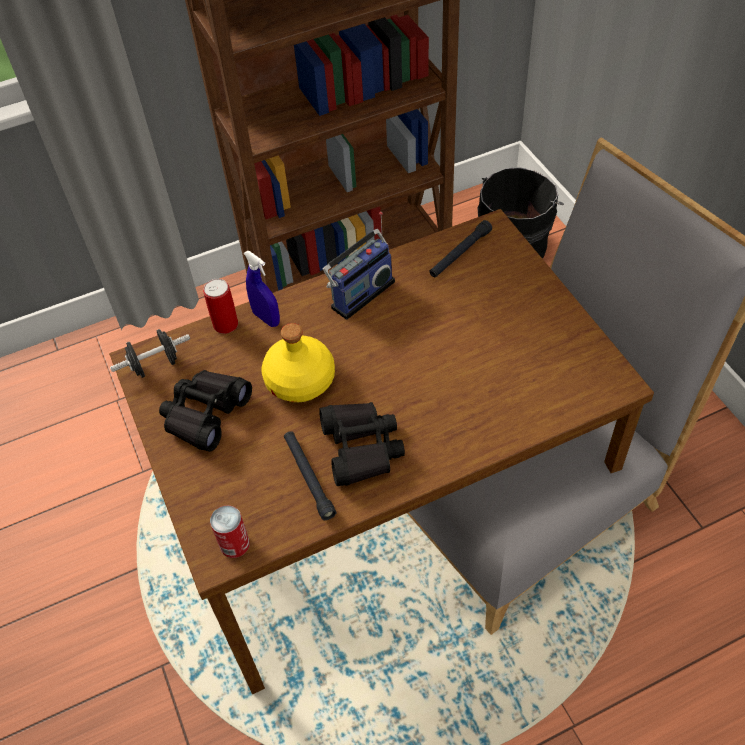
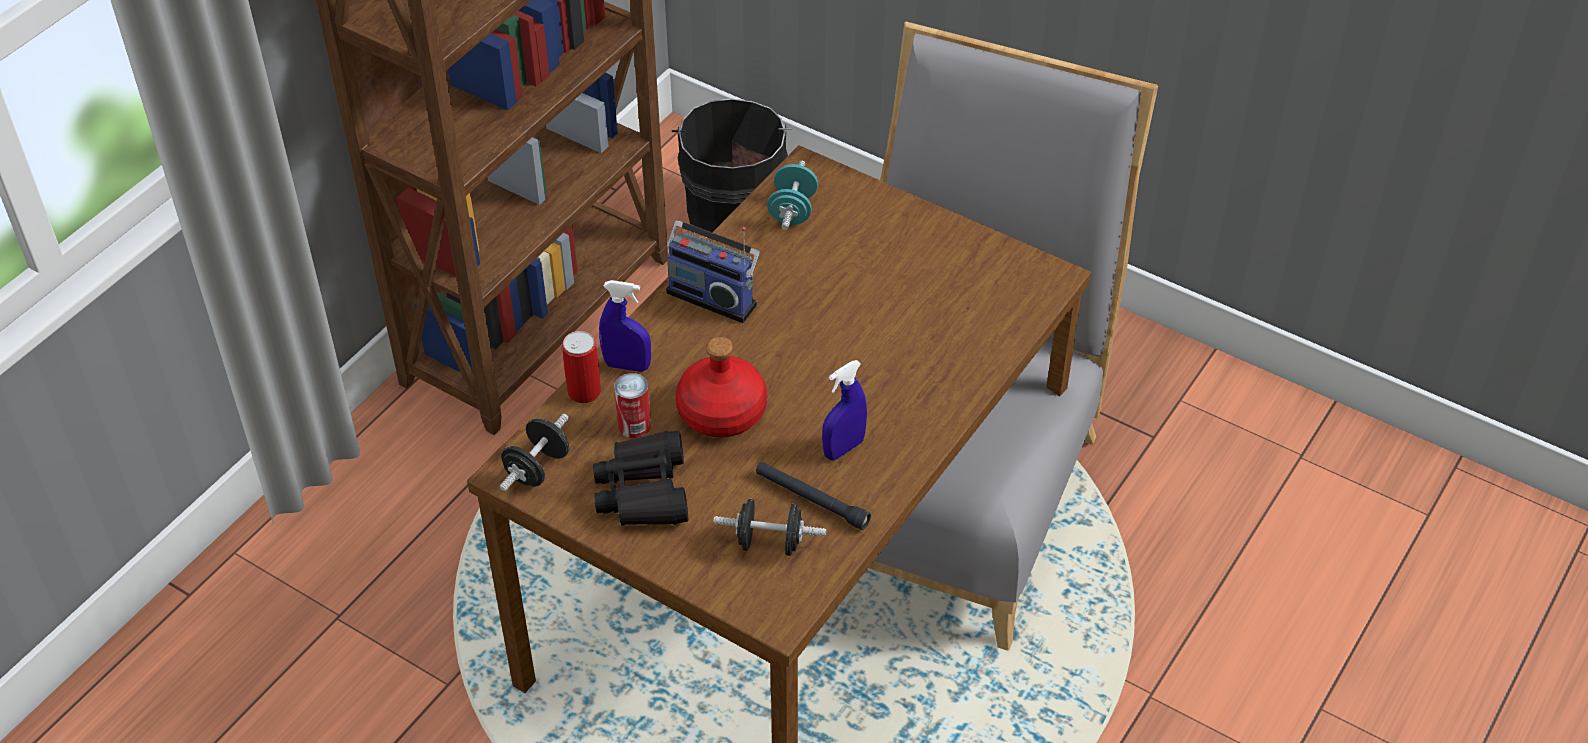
camera: 35 degrees left, 5 degrees down
(234, 544) = (786, 595): can -> can (634, 425)
(255, 496) = (769, 543): none -> black dumbbell
(299, 381) = (721, 413): yellow bottle -> red bottle
(360, 293) = (714, 296): radio -> radio turned 105 degrees clockwise
(361, 448) = (843, 448): black binoculars -> blue spray bottle
(460, 254) = (792, 211): black flashlight -> turquoise dumbbell

